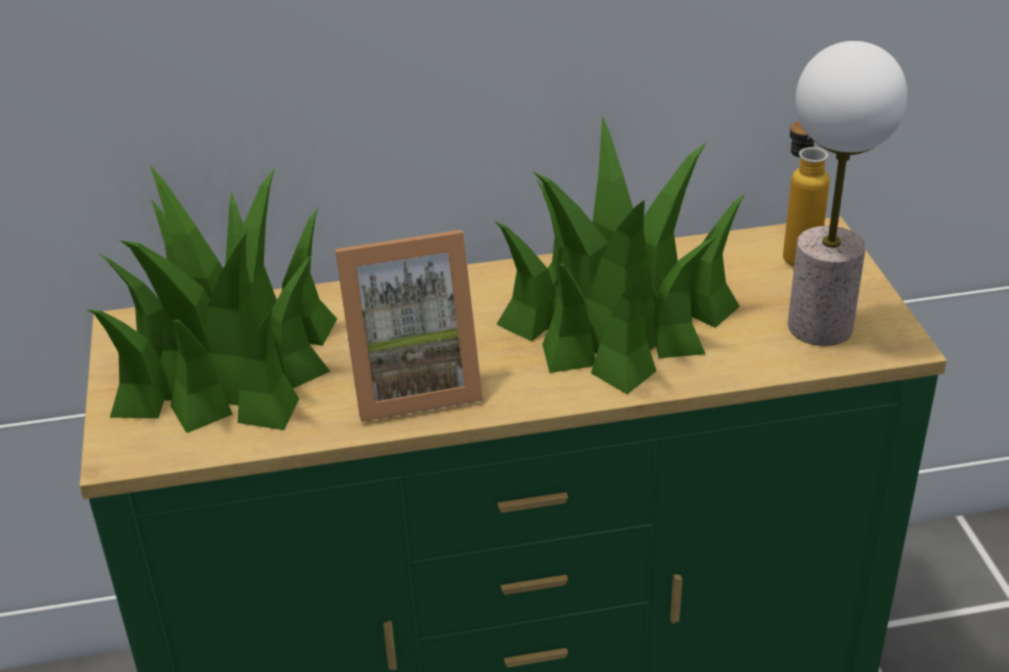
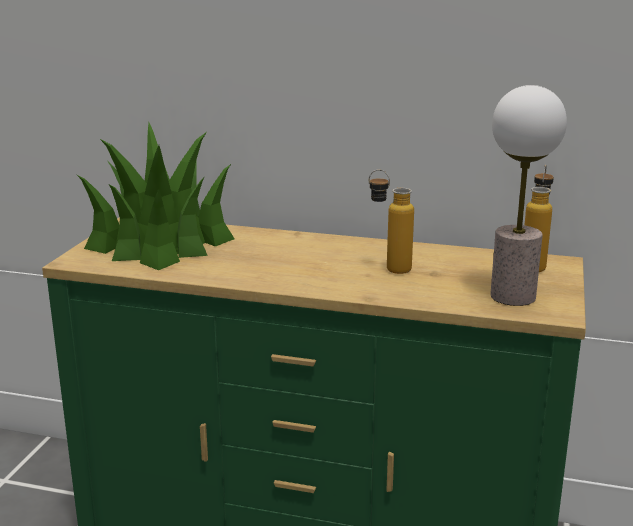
camera: 25 degrees right, 15 degrees down
(412, 383) = (244, 268): picture frame -> none
(617, 318) = (388, 268): potted plant -> bottle

